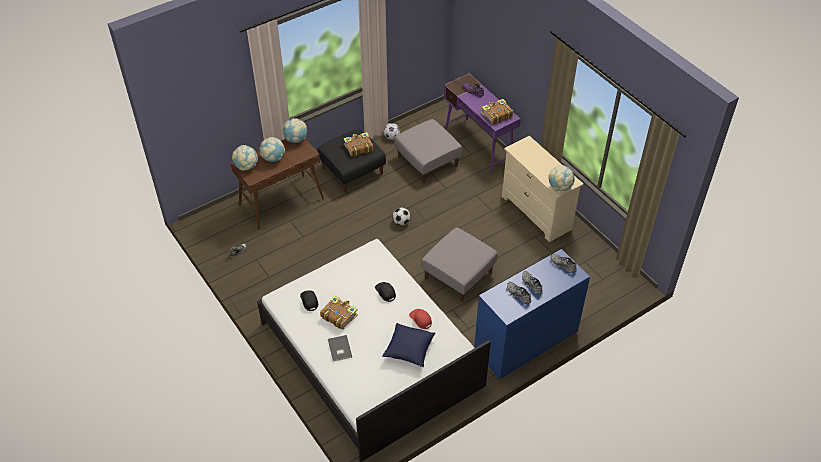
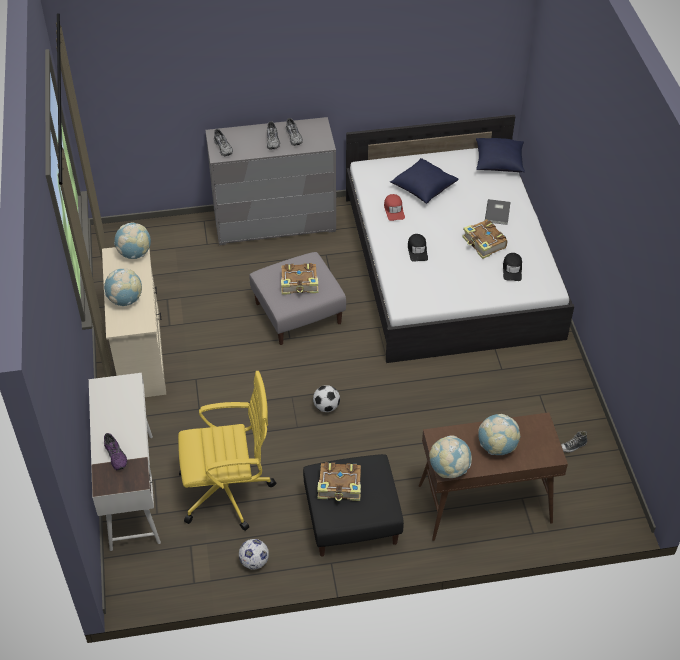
camera: 155 degrees left, 0 degrees up
(246, 166) = (544, 447): globe -> globe (125, 300)
(358, 402) = (498, 163): none -> blue pillow
(427, 161) = (229, 491): grey ottoman -> yellow office chair
(479, 145) = (131, 490): purple desk -> white desk
(496, 115) = (117, 398): book -> book (300, 284)
(526, 341) = (274, 222): blue dresser -> grey dresser

